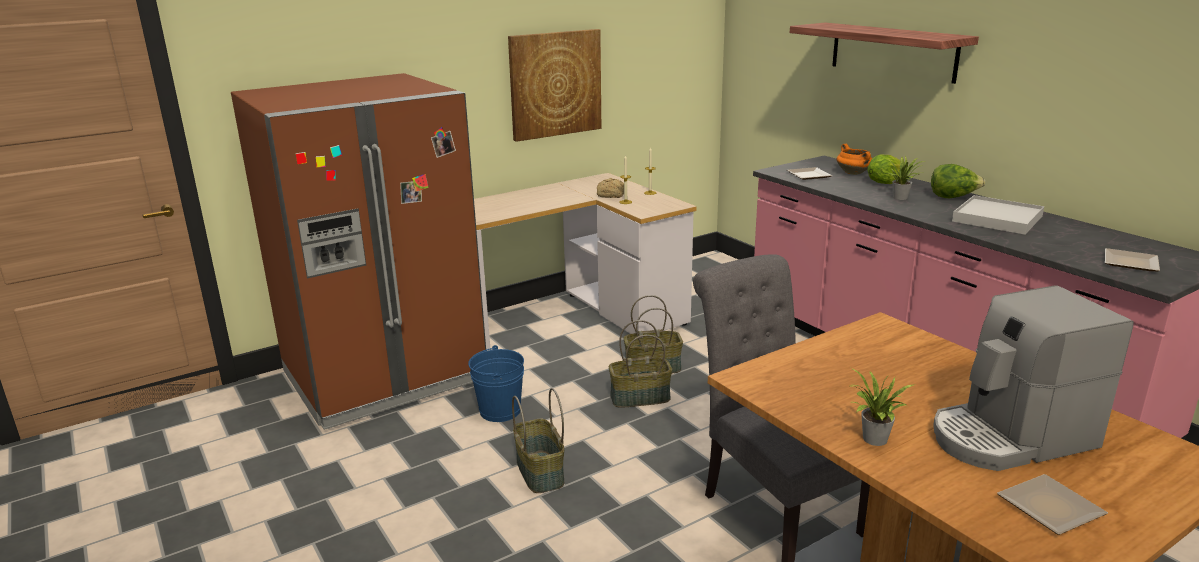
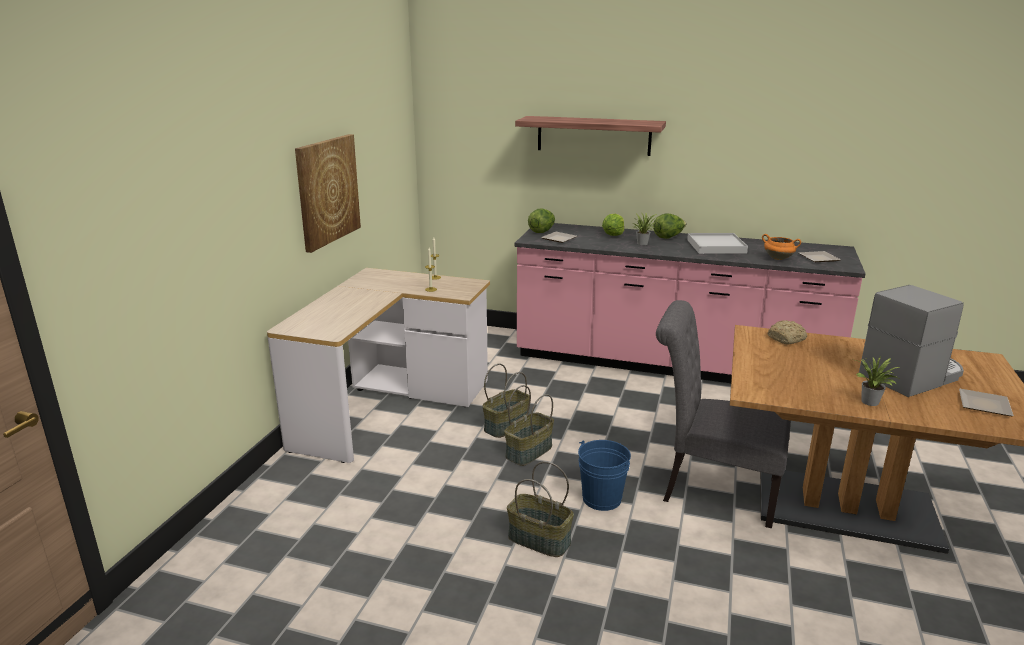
camera: 40 degrees left, 0 degrees up
(384, 376) = (286, 525): brown fridge -> none
(500, 411) = (439, 508): blue bucket -> blue bucket (601, 498)
(612, 195) = (408, 286): bread -> bread (787, 339)
(807, 165) = (542, 231): none -> lettuce
(854, 173) = (583, 231): orange cooking pot -> orange cooking pot (778, 258)
(1010, 437) = (911, 376): coffee machine -> coffee machine turned 150 degrees counterclockwise

